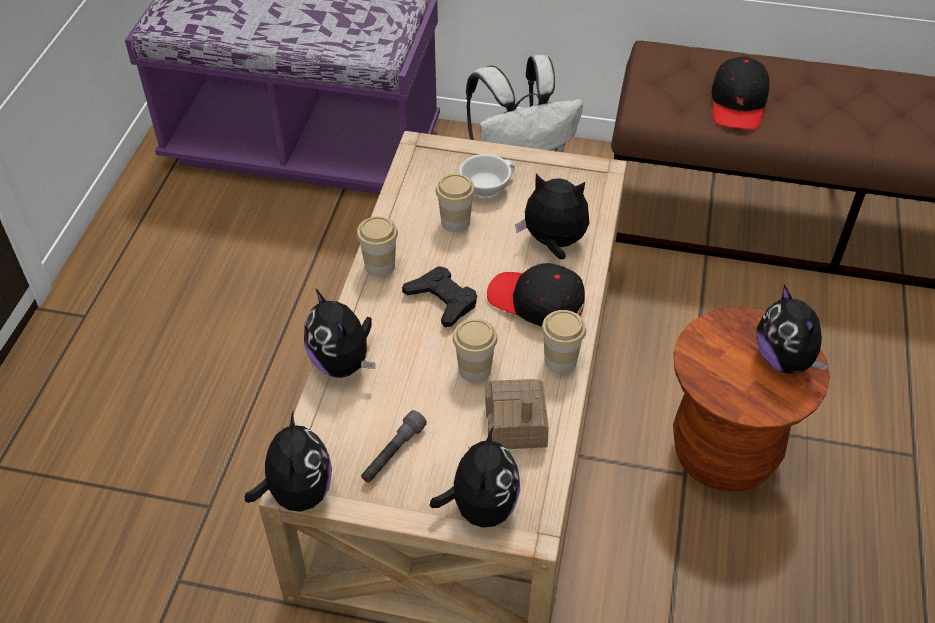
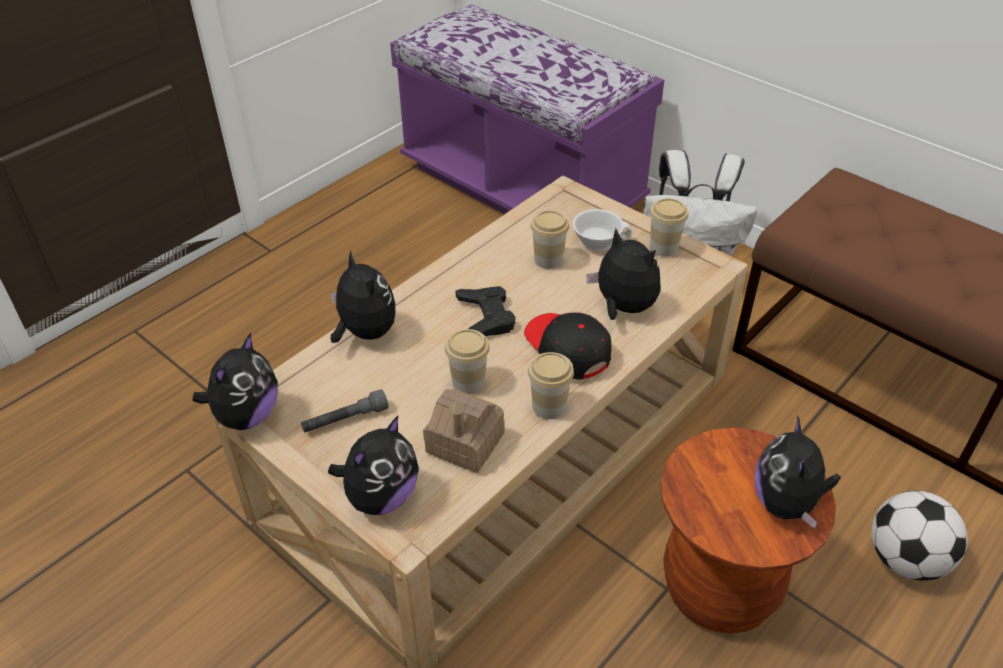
camera: 30 degrees right, 5 degrees down
(343, 363) = (365, 332): plush toy -> plush toy turned 150 degrees clockwise
(380, 265) = (456, 270): cup -> cup (664, 247)
(738, 104) = (899, 250): black cap -> none
(838, 364) = (905, 559): none -> football

